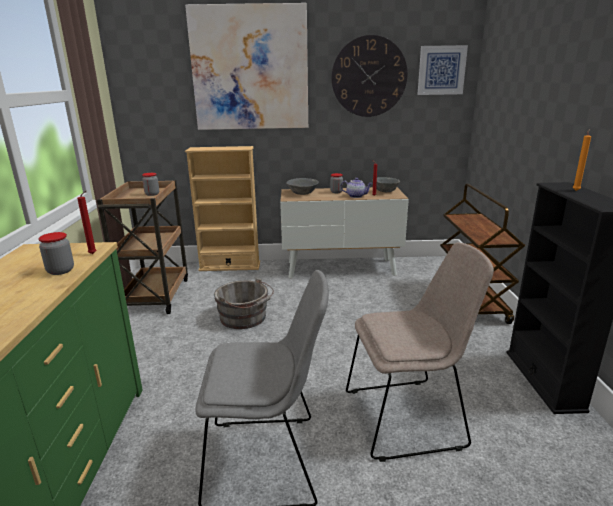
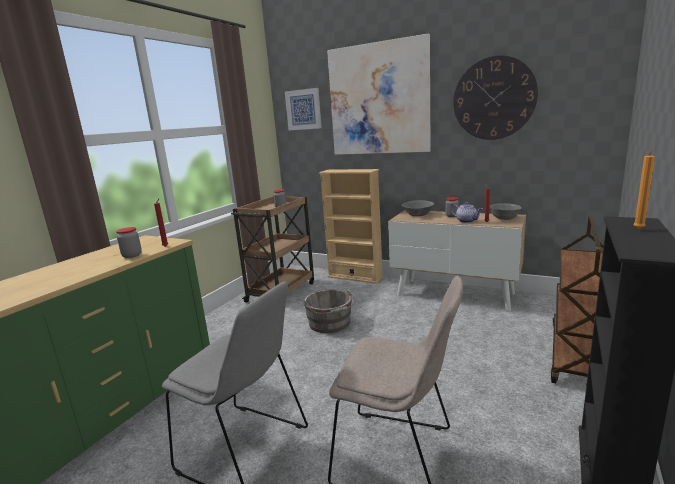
camera: 30 degrees right, 5 degrees down
(441, 70) = (582, 85): picture -> picture (303, 109)

